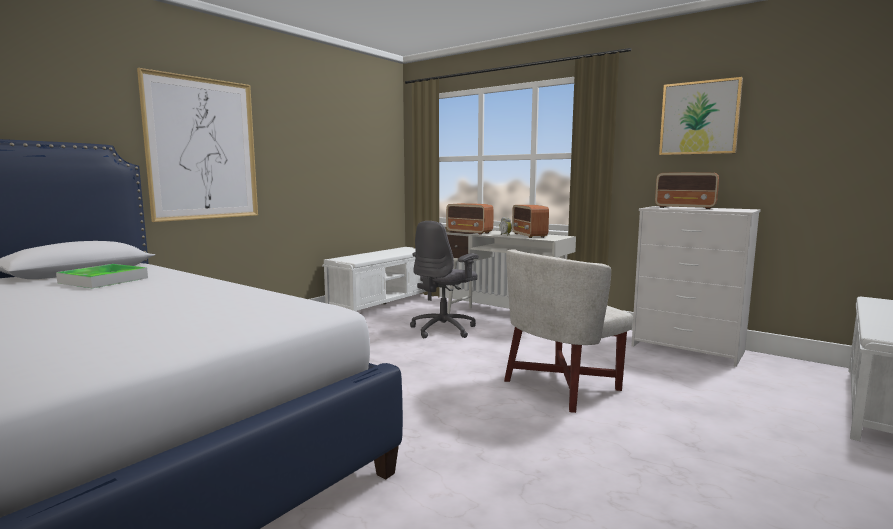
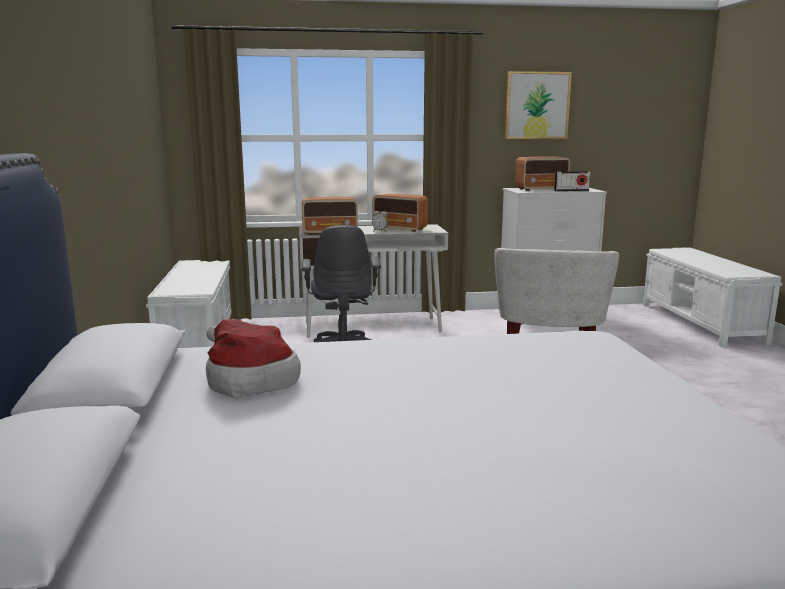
camera: 45 degrees left, 5 degrees up
(103, 280) = (248, 380): tray -> hat
(202, 149) = (65, 146): picture -> none
(709, 210) = (571, 191): none -> radio

